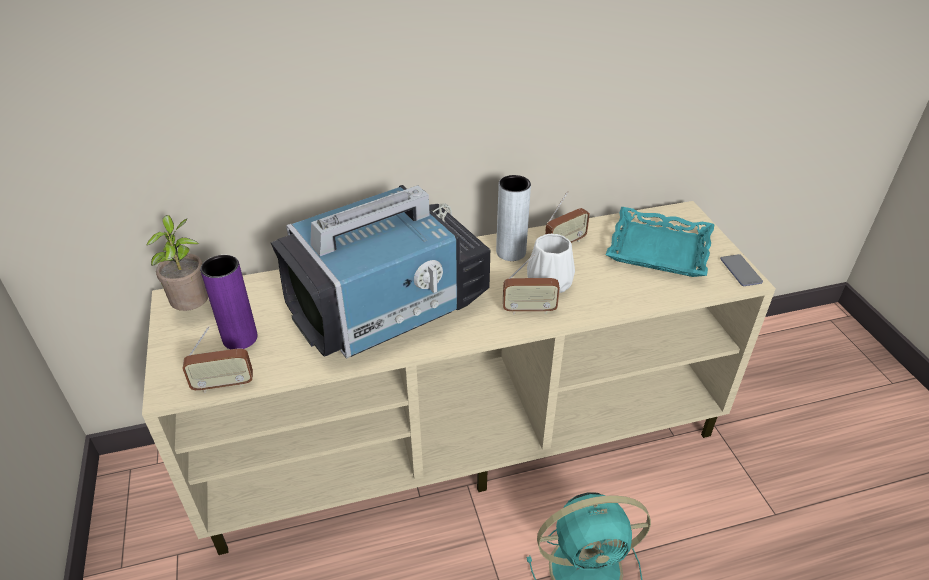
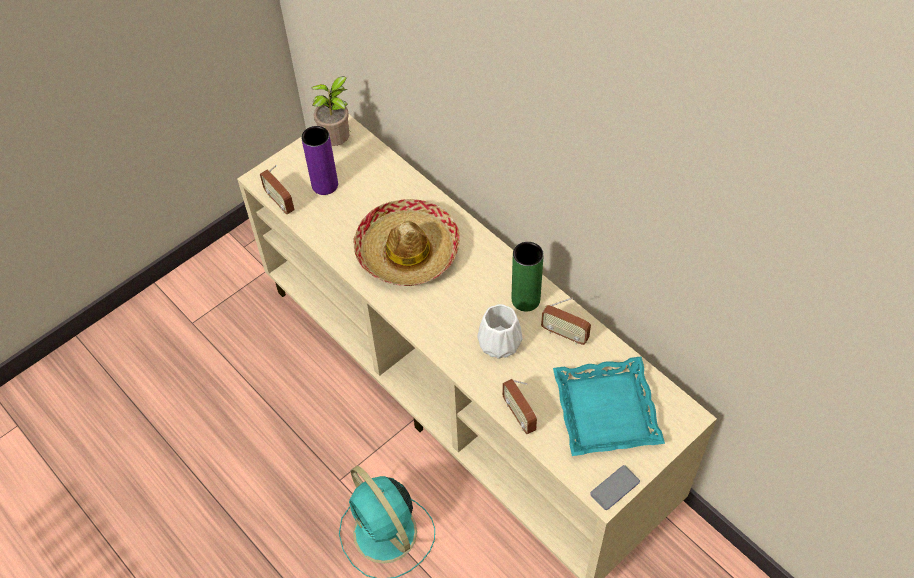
camera: 65 degrees right, 15 degrees up
(390, 306) = (408, 251): television -> hat
(511, 252) = (525, 299): grey vase -> green vase
(529, 310) = (457, 342): radio -> radio (519, 415)

